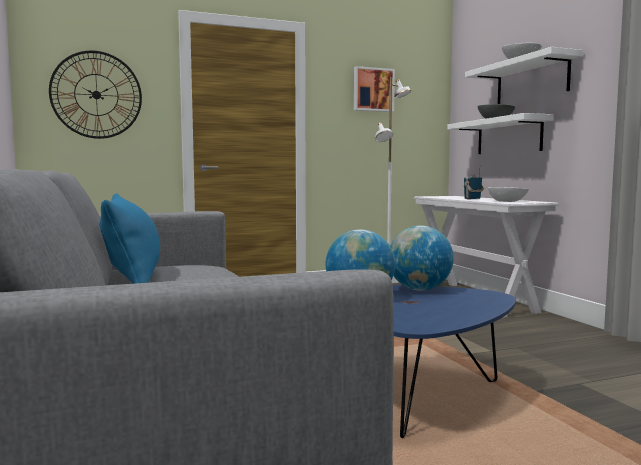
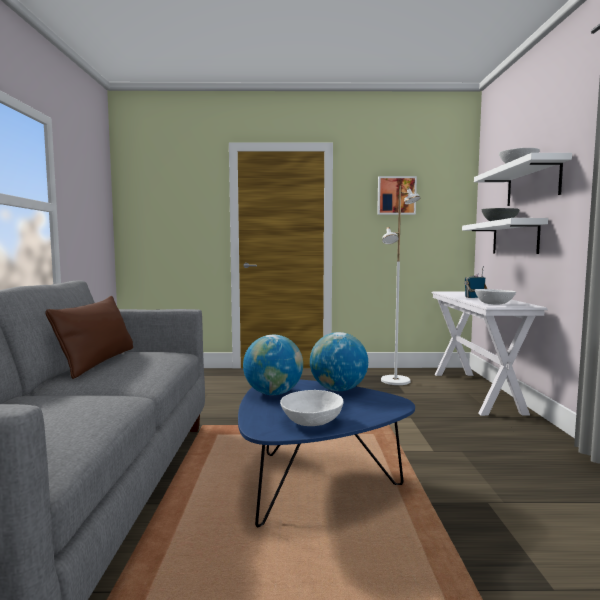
camera: 20 degrees right, 0 degrees up
(96, 95) = (168, 211): wall clock -> none
(131, 277) = (98, 362): blue pillow -> brown pillow
(443, 315) = (311, 422): none -> white bowl

